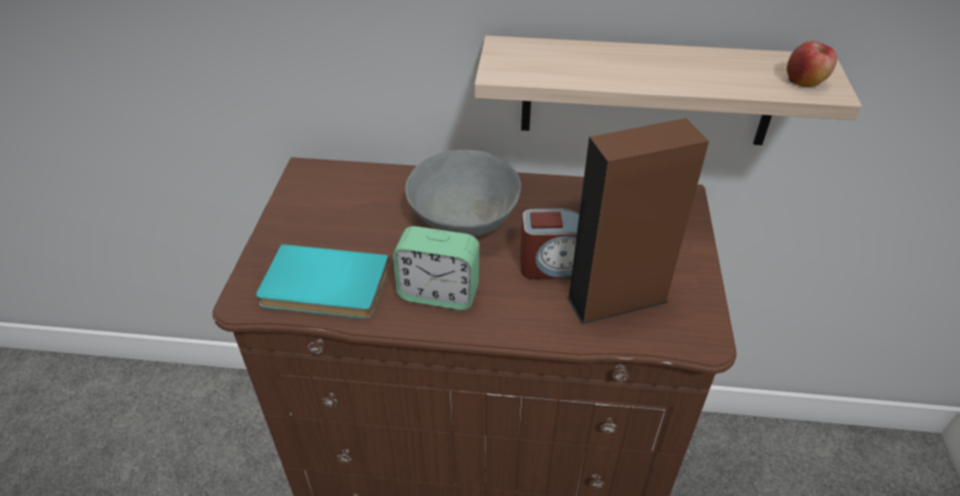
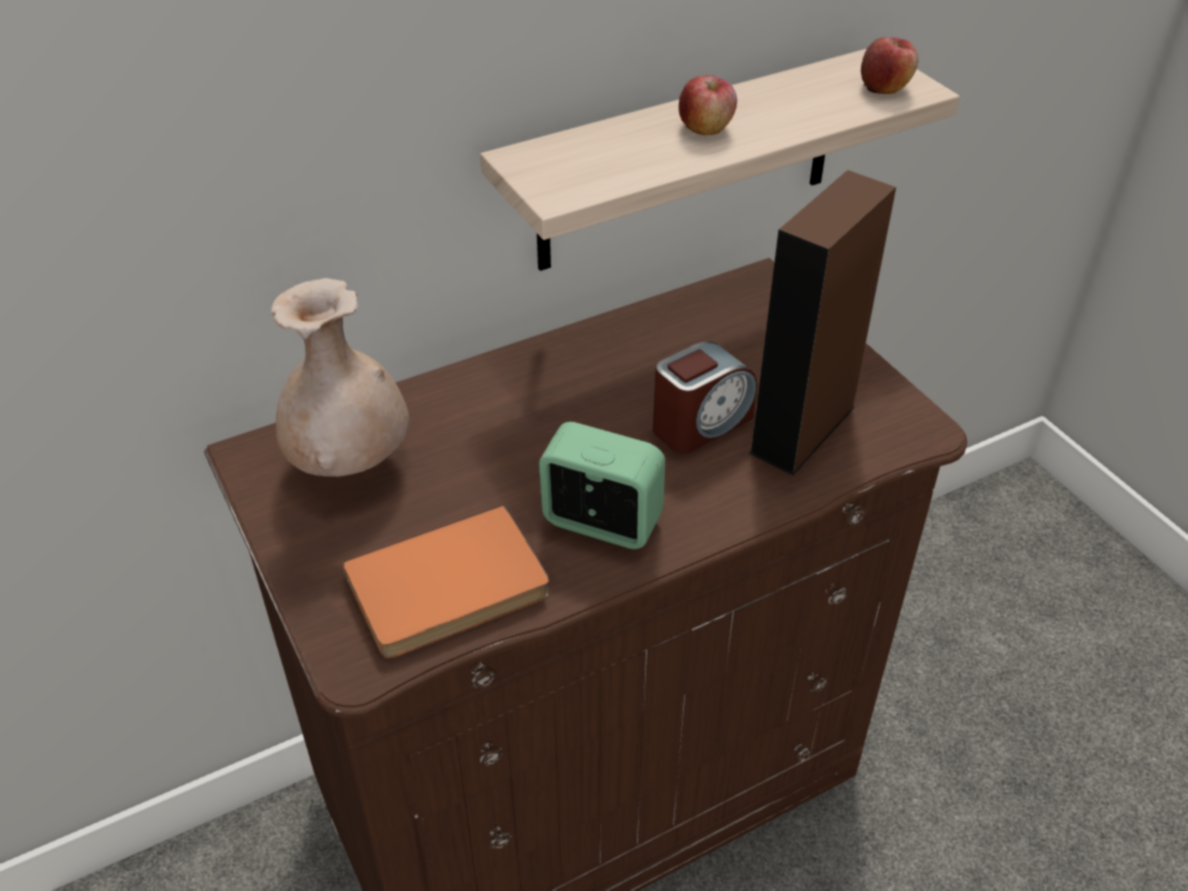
camera: 35 degrees left, 0 degrees up
(324, 288) = (450, 590): turquoise book -> orange book
(345, 196) = (350, 462): none -> beige vase
(439, 293) = (601, 522): alarm clock -> alarm clock turned 135 degrees counterclockwise
(463, 216) = (536, 417): grey bowl -> none
(641, 65) = (706, 127): none -> apple

